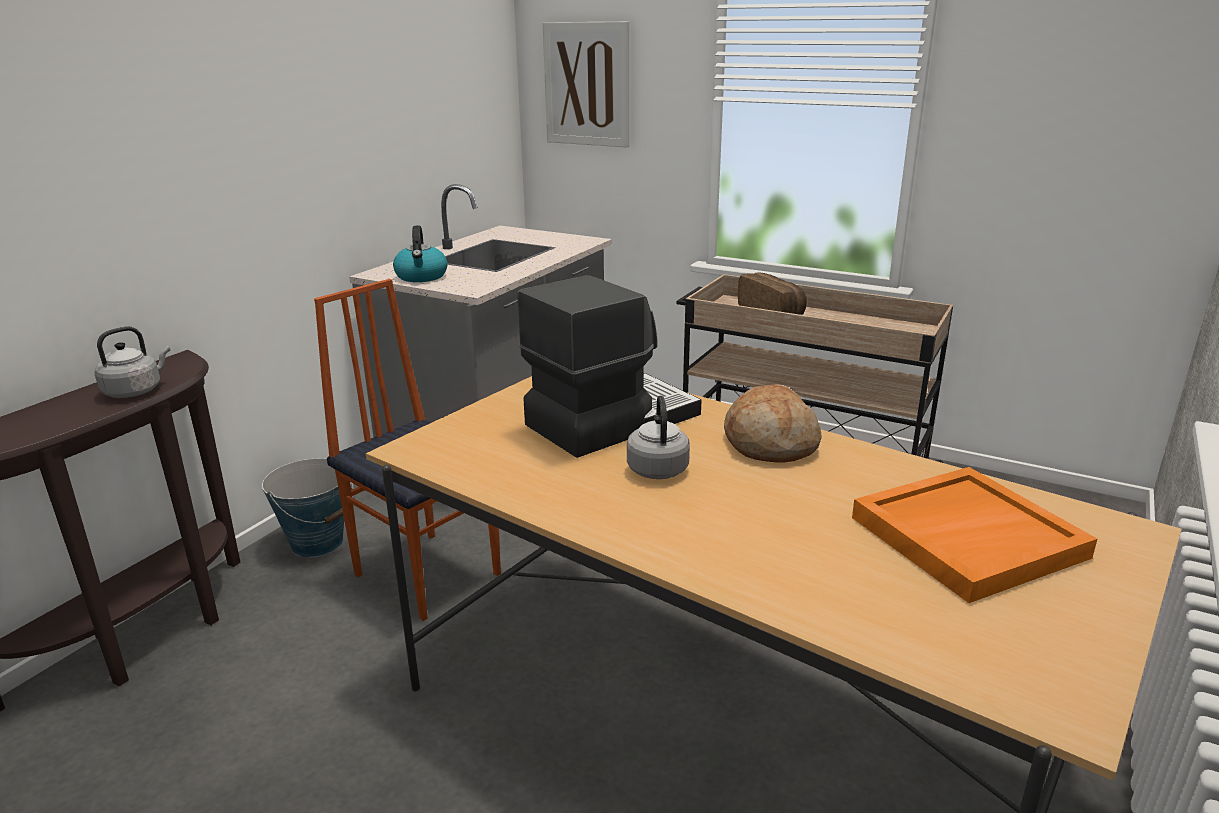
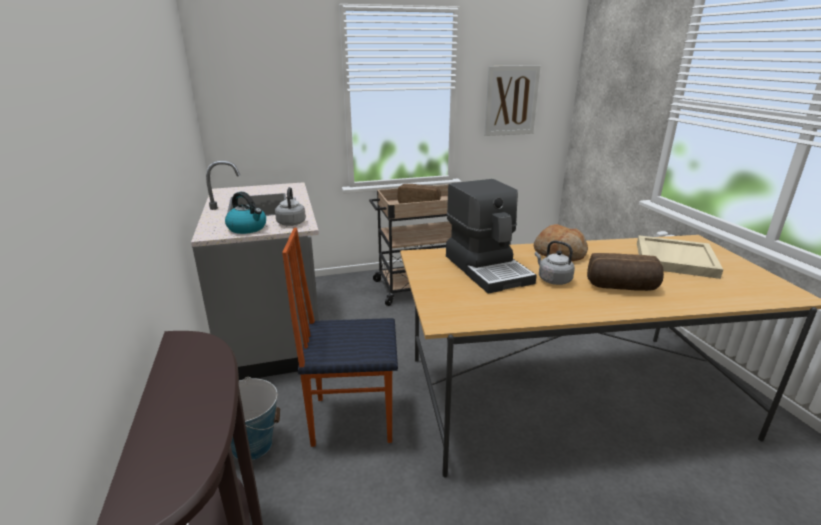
camera: 45 degrees left, 0 degrees up
(136, 391) = (207, 372): grey kettle -> grey kettle (291, 222)
(587, 84) = (253, 85): picture -> picture (511, 101)
(610, 420) = (488, 269): coffee machine -> coffee machine turned 150 degrees clockwise
(732, 524) = (622, 287): none -> bread
(967, 536) = (674, 259): orange tray -> beige tray

